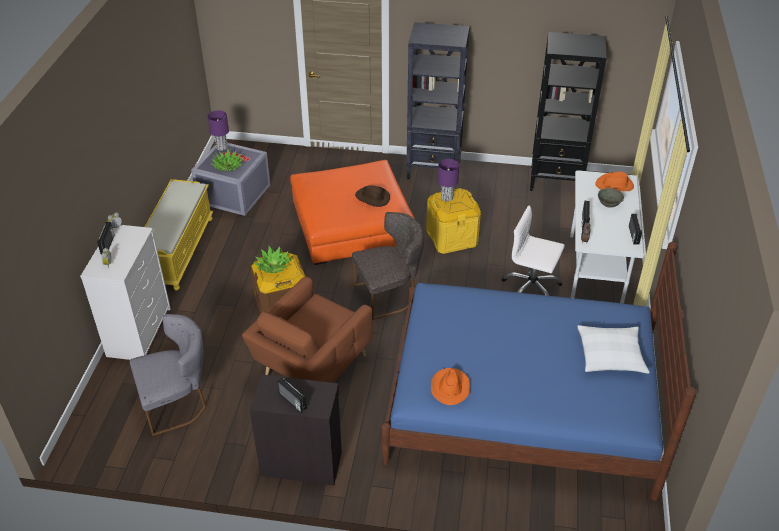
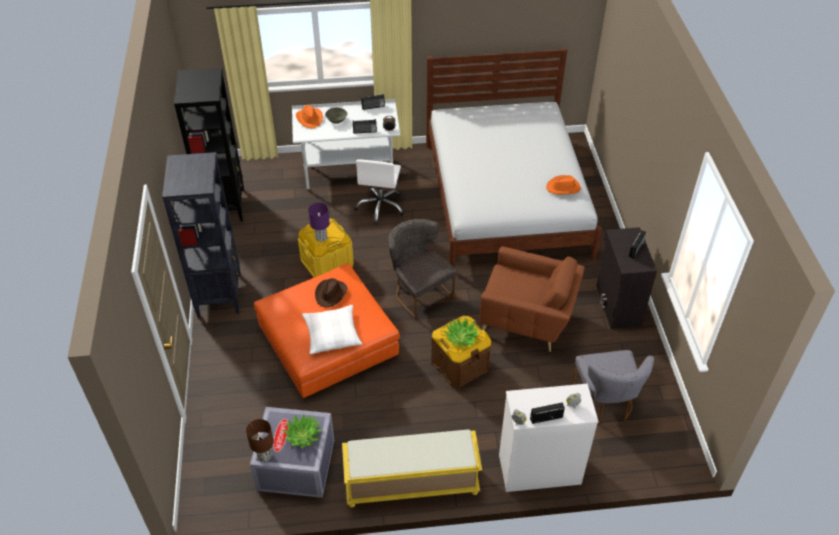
camera: 105 degrees left, 5 degrees up
(177, 404) = (605, 403): grey chair -> grey chair turned 150 degrees counterclockwise
(221, 147) = (264, 456): purple table lamp -> brown table lamp
(521, 404) = (506, 199): blue bed -> white bed
(610, 355) = (495, 119): white pillow -> white pillow (332, 334)

